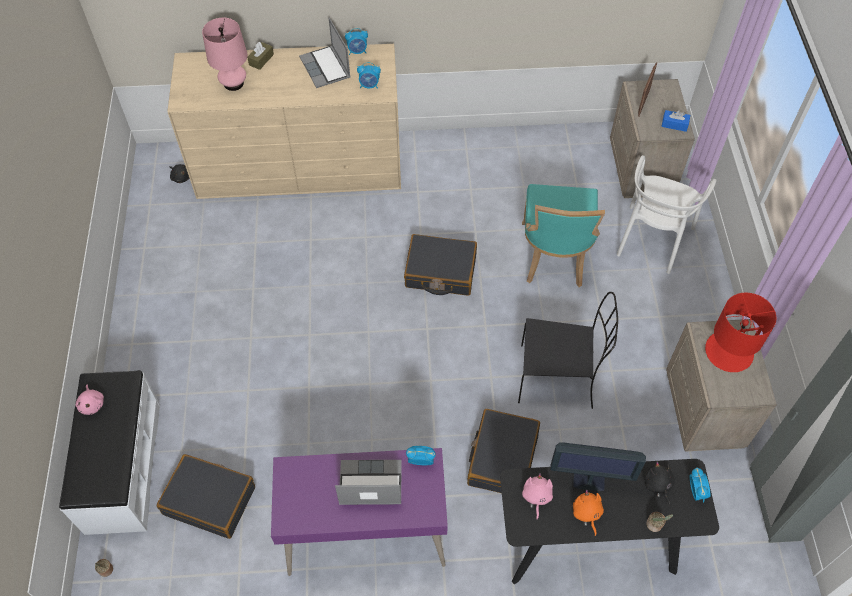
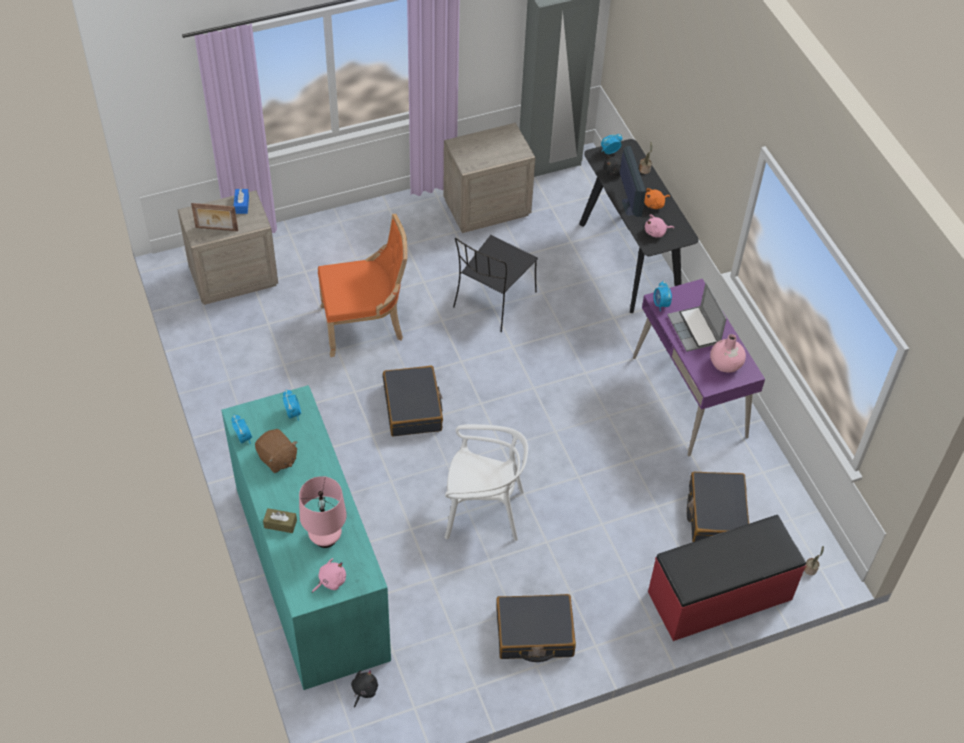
camera: 110 degrees left, 5 degrees down
(92, 404) = (707, 579): pink plush toy -> pink plush toy (330, 581)
(122, 467) = (720, 596): white bench -> red bench
(299, 165) = (311, 572): beige dresser -> turquoise dresser
(308, 499) = (725, 364): none -> pink vase
(326, 68) = (277, 459): laptop -> brown plush toy
(502, 458) = (584, 324): black suitcase -> black suitcase (534, 633)
(554, 257) = (365, 325): turquoise chair -> orange chair
(558, 377) = (493, 301): black chair -> black chair turned 135 degrees counterclockwise
(653, 239) = (321, 259): white chair -> white chair (483, 511)
(729, 352) = (480, 149): red table lamp -> none

